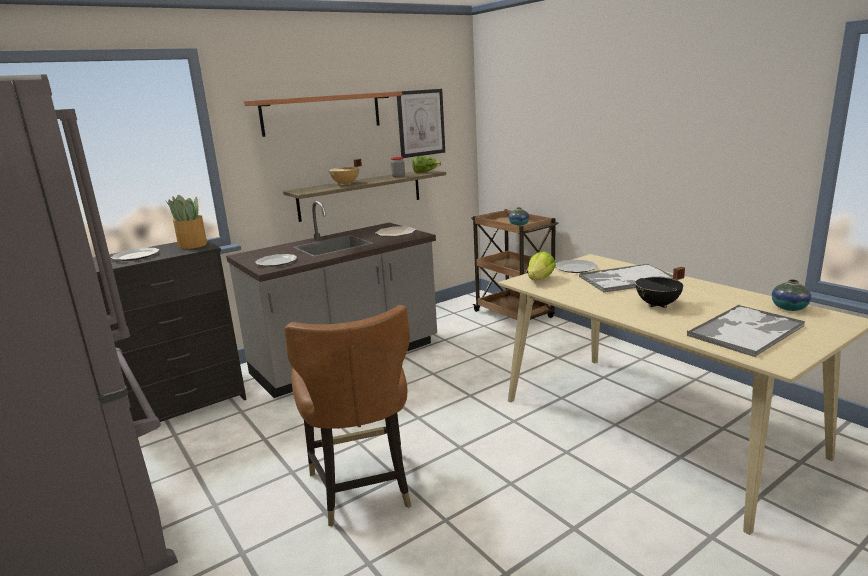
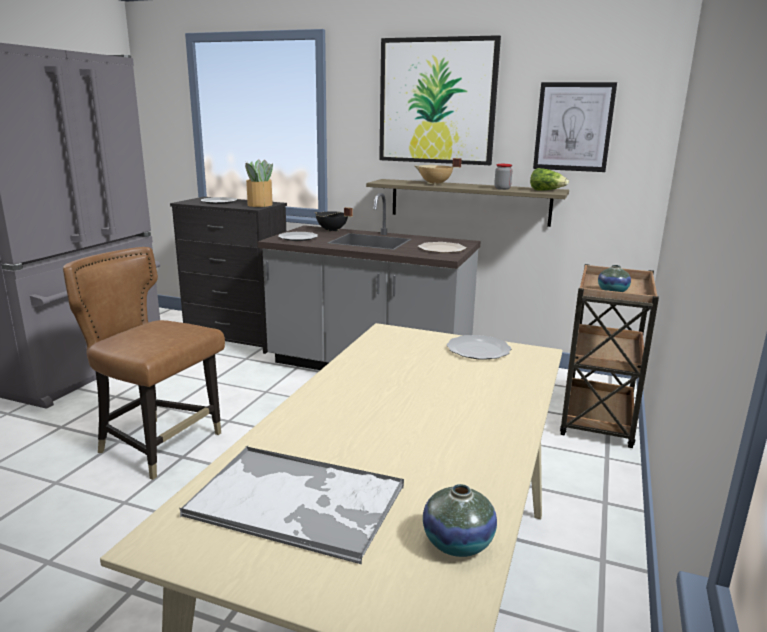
camera: 55 degrees right, 0 degrees up
(322, 113) = (437, 101): shelf -> picture
(362, 488) = (159, 445): brown chair -> brown chair turned 75 degrees clockwise
(539, 279) = (405, 339): lettuce -> none
(626, 279) = (465, 386): tray -> none
(658, 305) = (368, 420): black cooking pot -> black cooking pot (331, 230)

